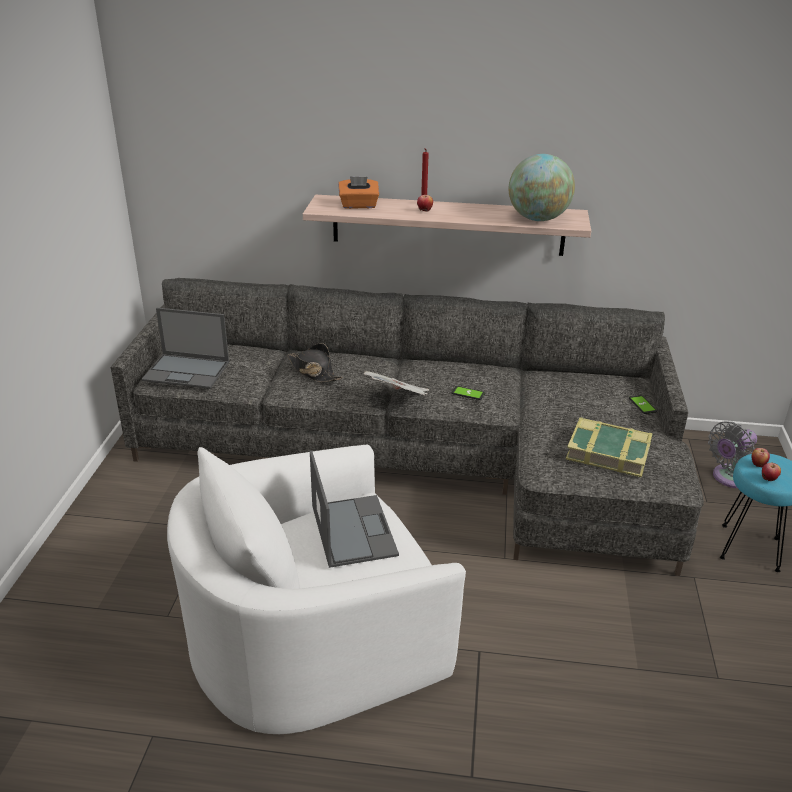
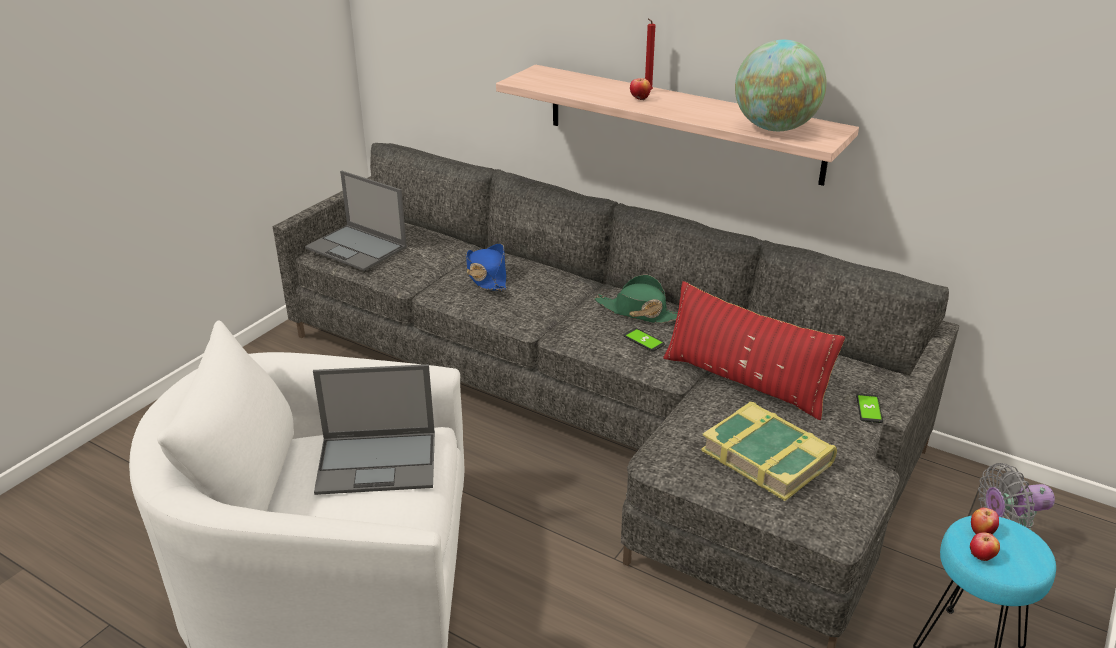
camera: 25 degrees right, 0 degrees up
(313, 371) = (486, 276): black hat -> blue hat
(353, 530) = (378, 462): laptop -> laptop turned 75 degrees clockwise
(359, 205) = (569, 83): orange tissue box -> none
(399, 399) = (556, 328): newspaper -> none
(449, 374) = (640, 312): none -> green hat
(554, 406) = (744, 381): none -> red pillow

